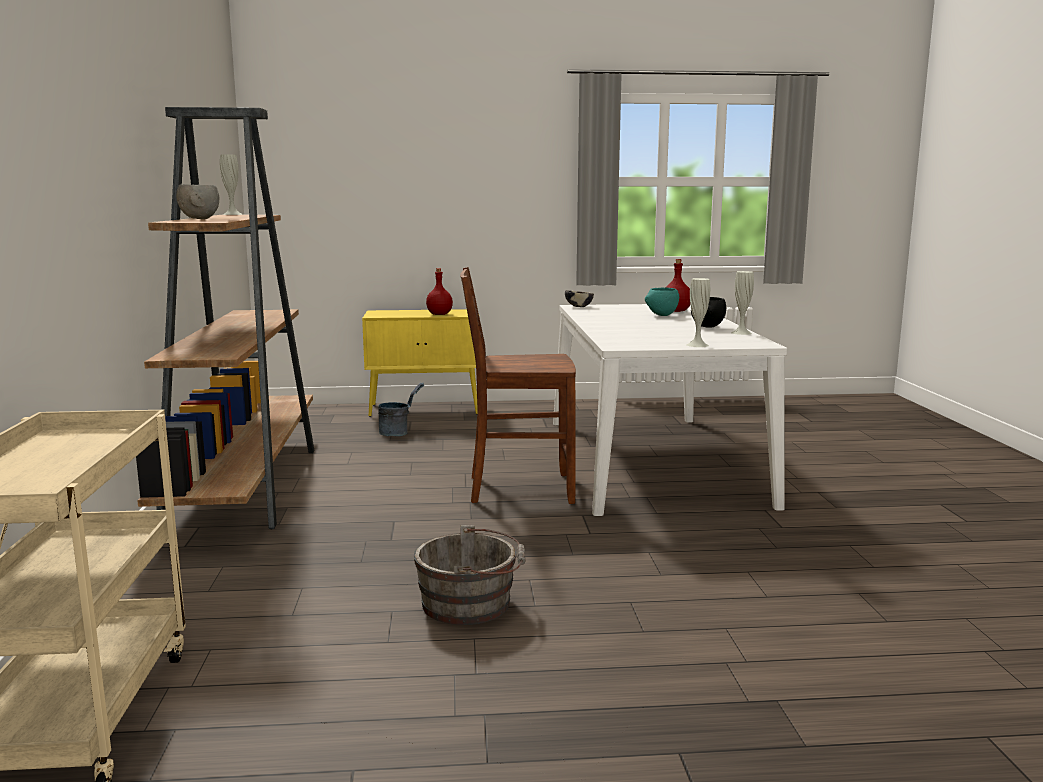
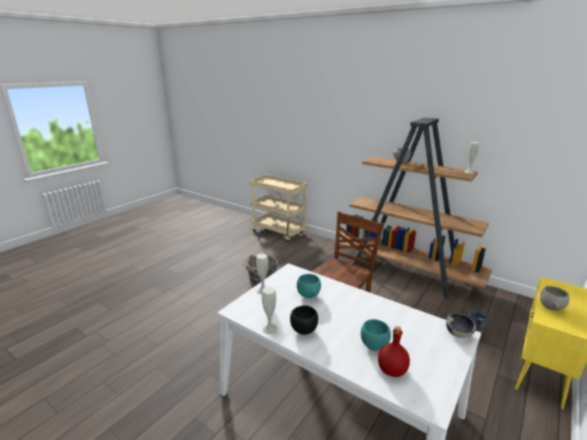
camera: 130 degrees right, 10 degrees up
(439, 314) = (550, 308): red bottle -> grey bowl
(650, 334) = (308, 296): none -> turquoise bowl

